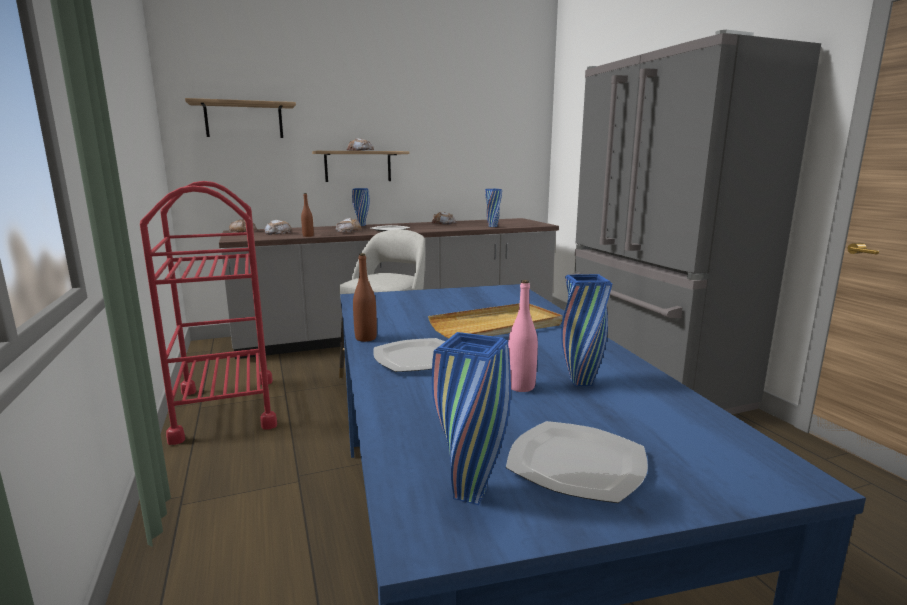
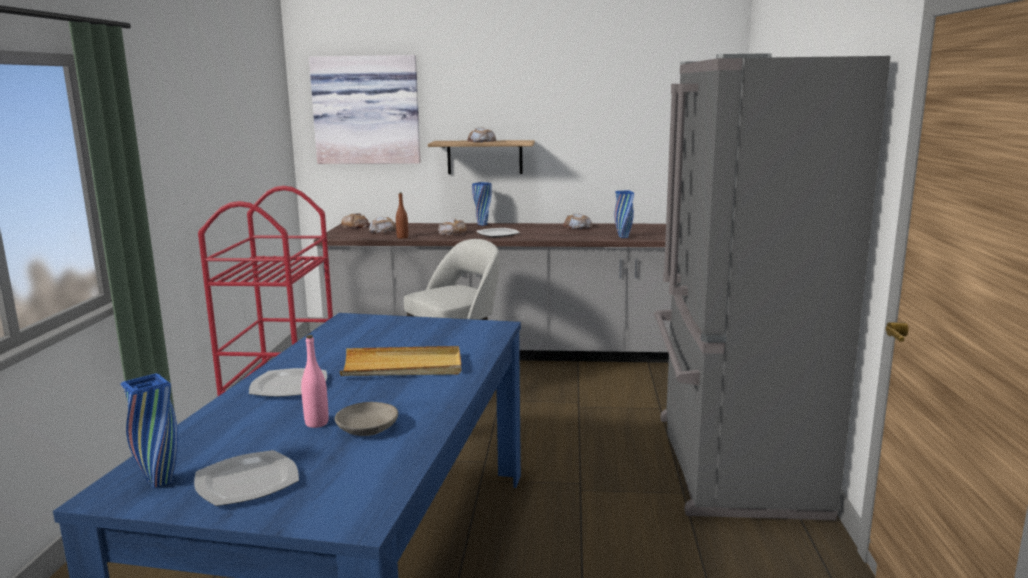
camera: 25 degrees right, 0 degrees up
(244, 120) = (367, 110): shelf -> picture
(366, 338) = (284, 361): brown bottle -> none
(581, 382) = (366, 428): blue vase -> grey bowl

